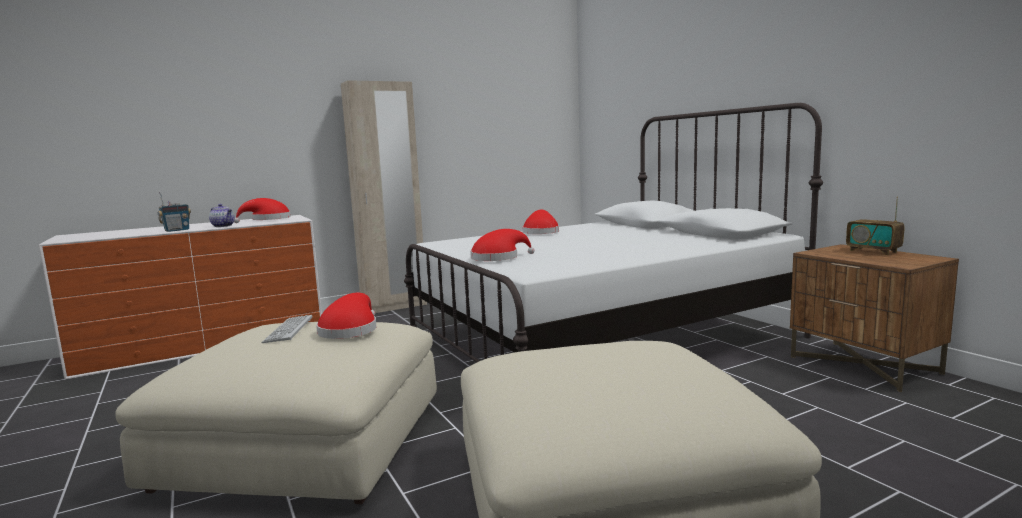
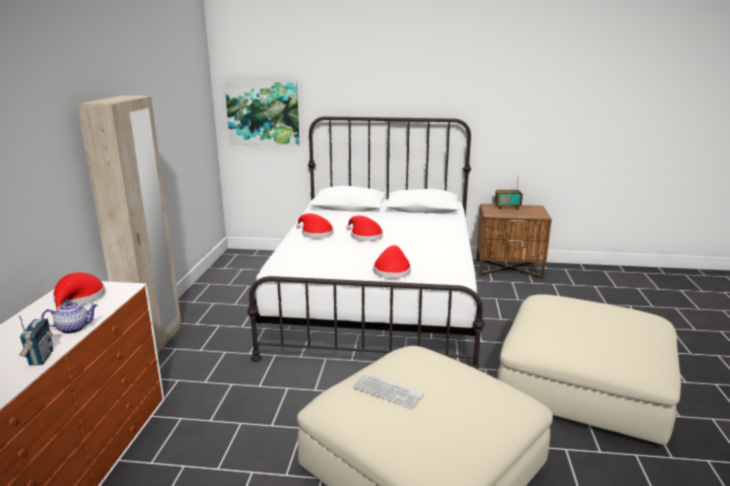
camera: 55 degrees left, 10 degrees up
(350, 330) = (422, 368): red hat -> red hat (364, 236)
(610, 120) = (263, 113): none -> picture

